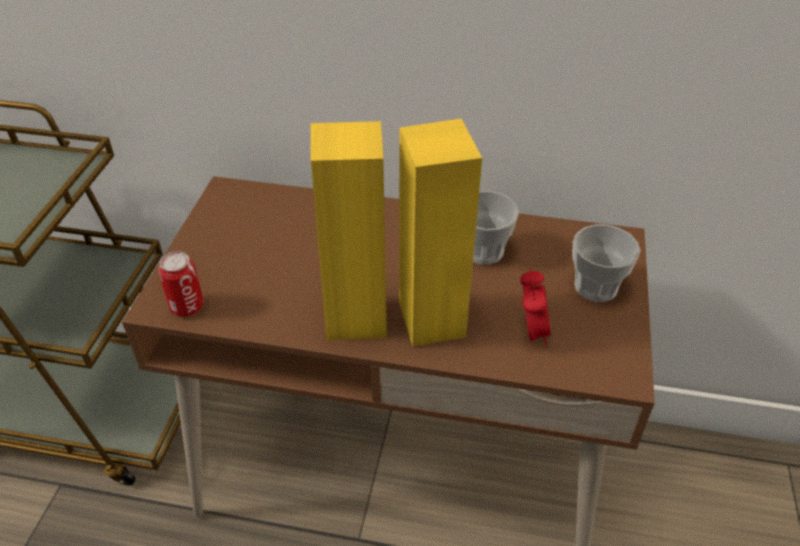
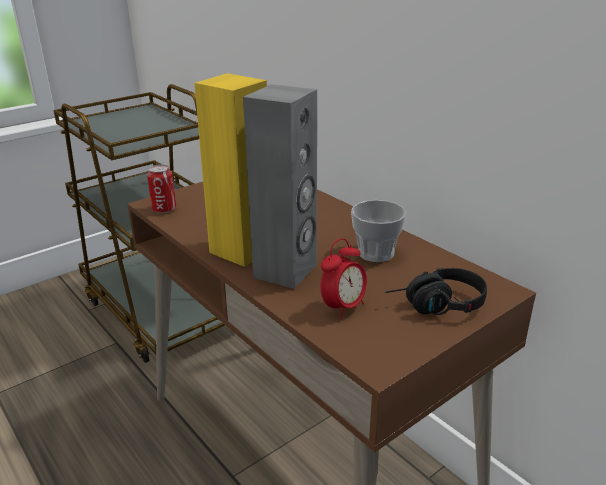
camera: 40 degrees right, 15 degrees down
(433, 320) = (286, 271): yellow speaker -> grey speaker
(596, 287) = (435, 306): cup -> black headphones

